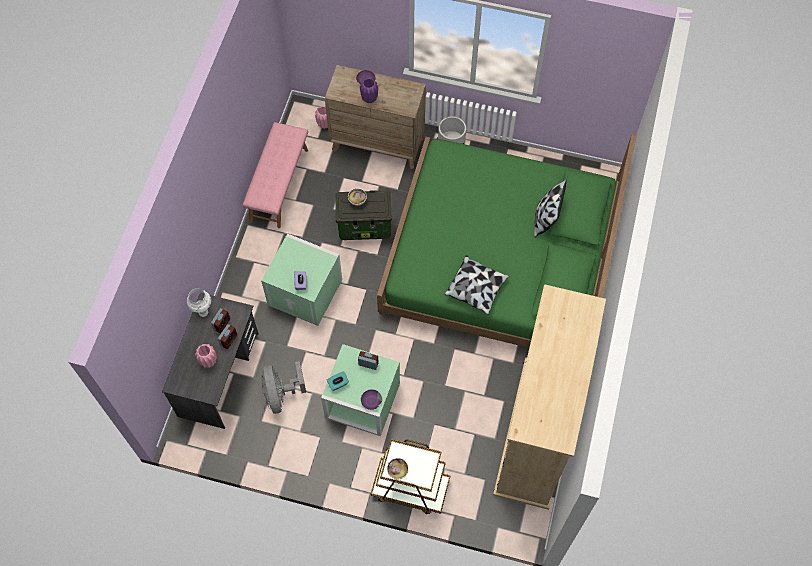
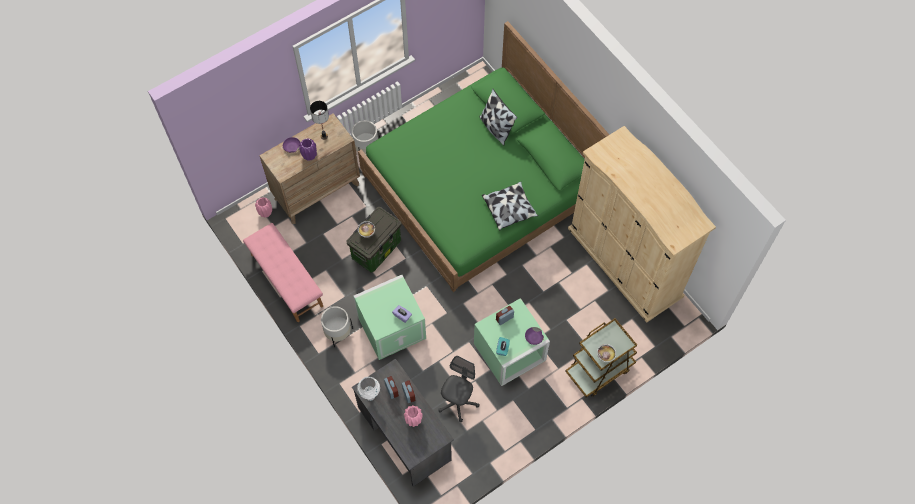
camera: 50 degrees left, 0 degrees up
(265, 257) = (338, 333): none -> white planter
(281, 394) = (457, 402): grey fan -> grey office chair
(397, 95) = (324, 136): none -> table lamp

